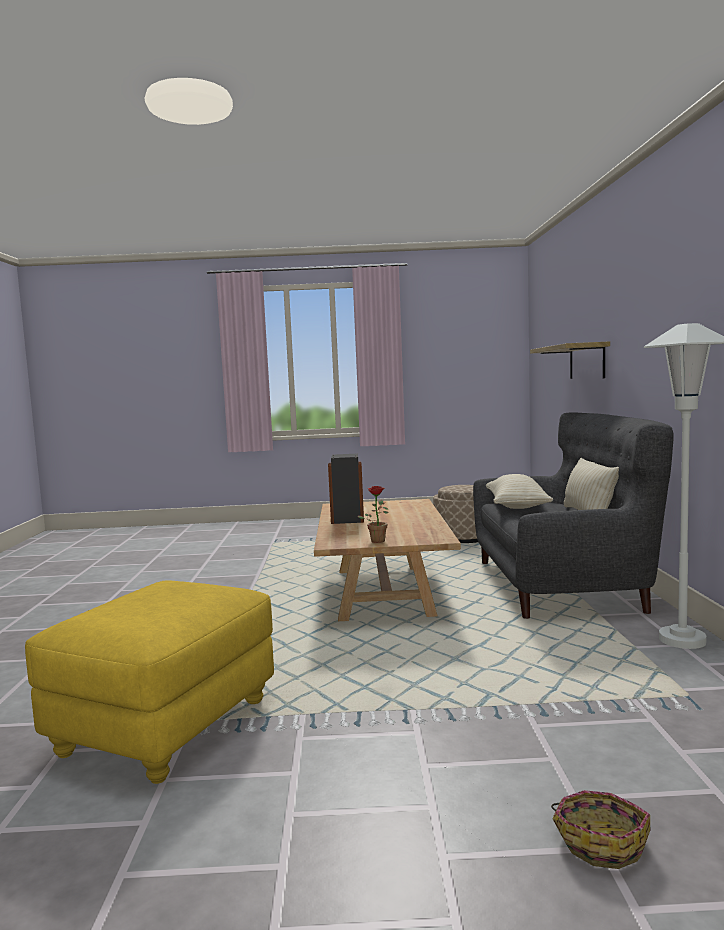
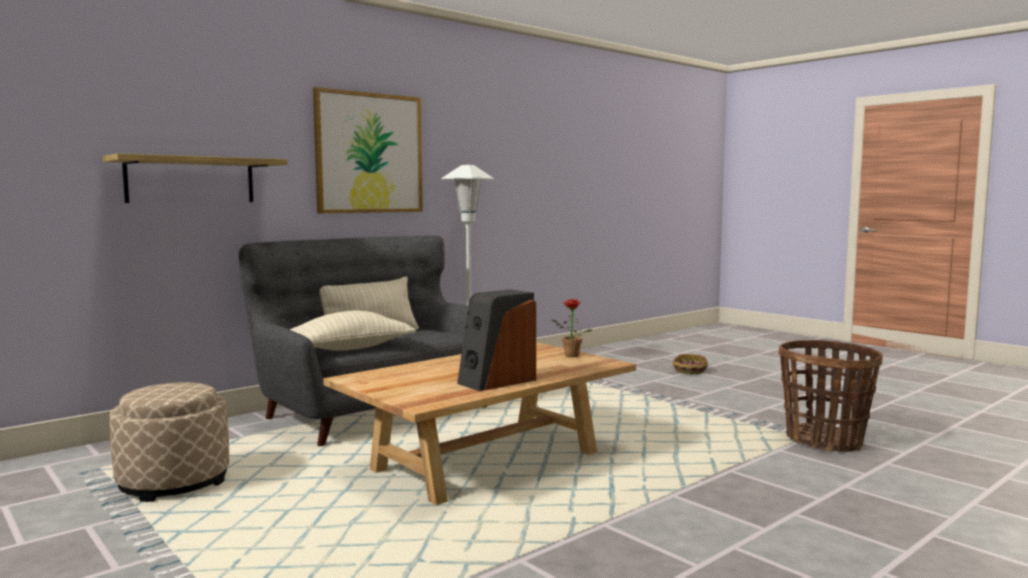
camera: 130 degrees left, 0 degrees up
(165, 727) = (825, 441): yellow ottoman -> basket
(659, 321) = (369, 153): none -> picture

